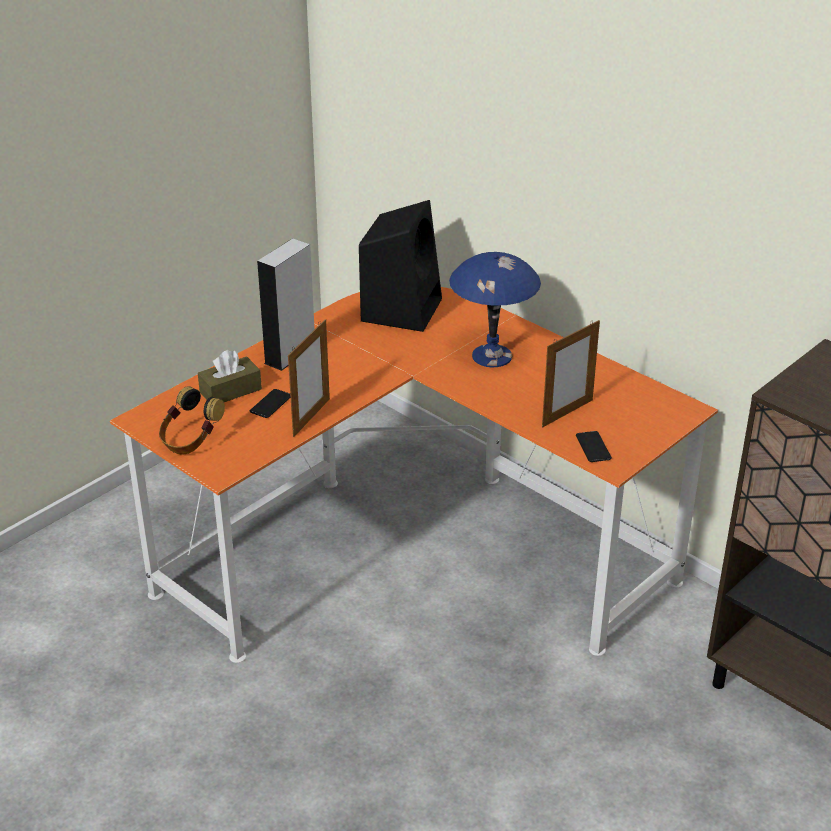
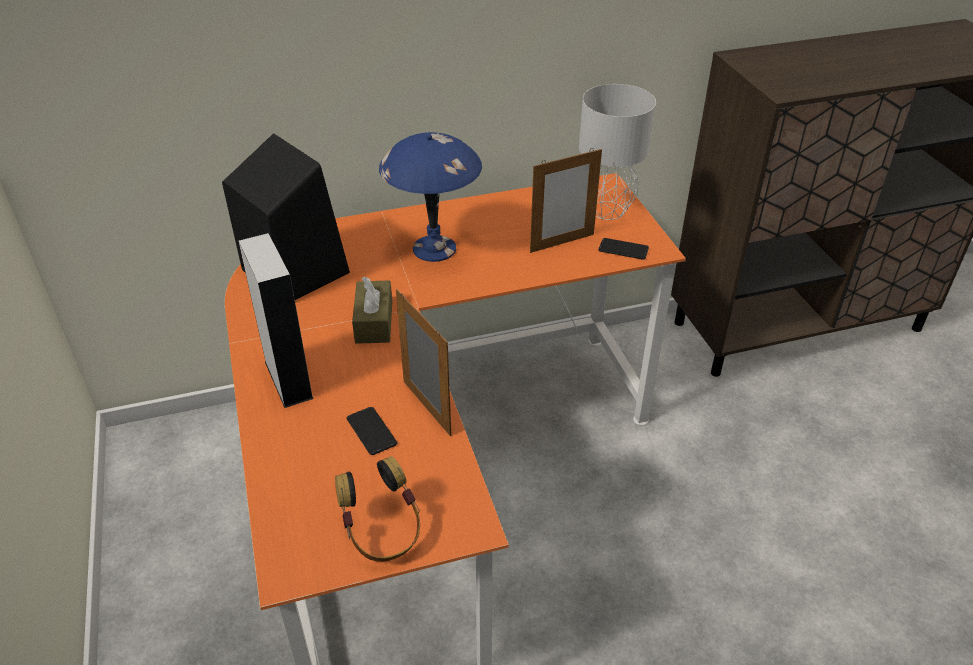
camera: 60 degrees left, 5 degrees up
(230, 391) = (311, 457): brown tissue box -> brown tissue box (374, 322)
(567, 413) = (562, 243): picture frame -> picture frame turned 75 degrees clockwise
(644, 422) = (607, 211): none -> grey table lamp

